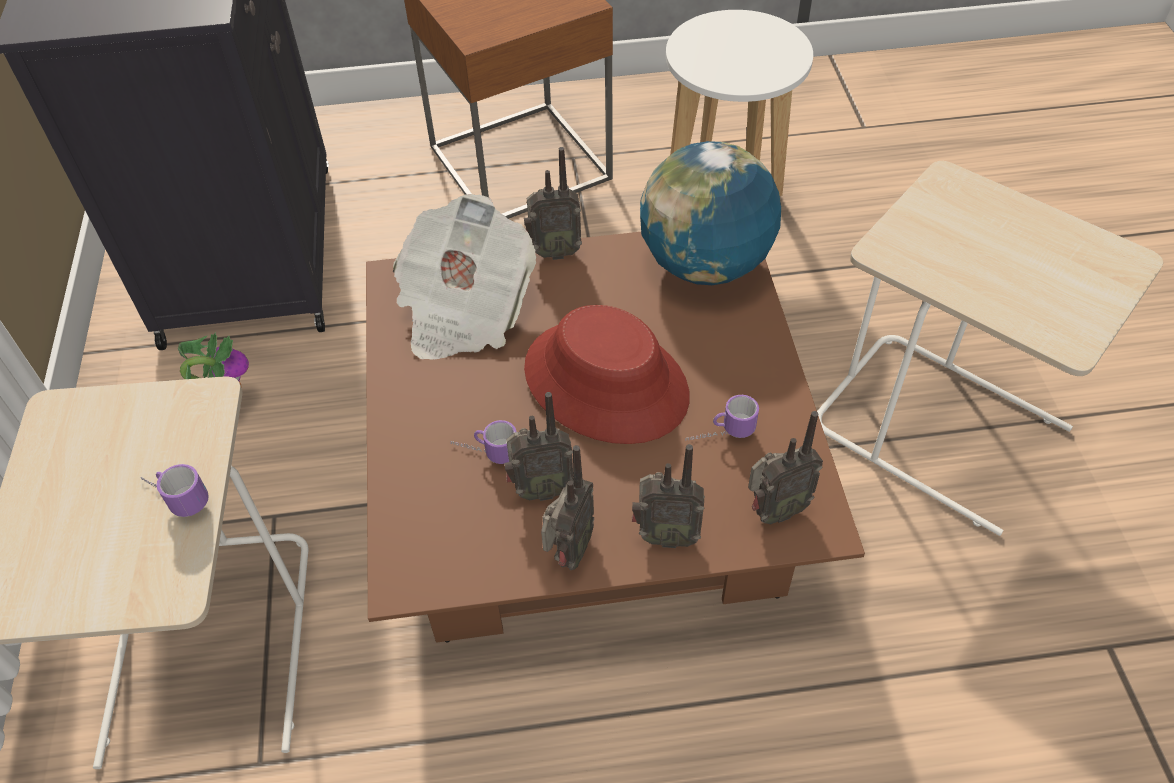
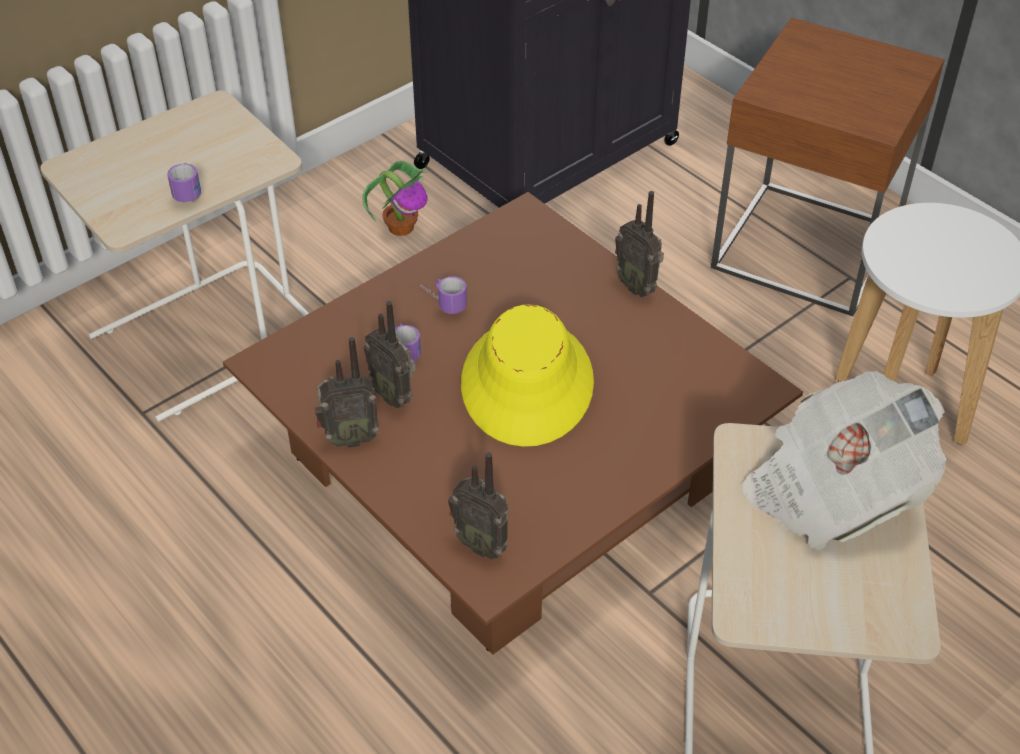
camera: 55 degrees right, 5 degrees down
(464, 308) = (529, 267): newspaper -> newspaper (834, 490)
(606, 382) = (528, 383): red hat -> yellow hat
(665, 535) = (407, 486): radio -> none
(705, 264) = (714, 384): globe -> none
(719, 434) = (532, 476): mug -> mug (441, 302)

